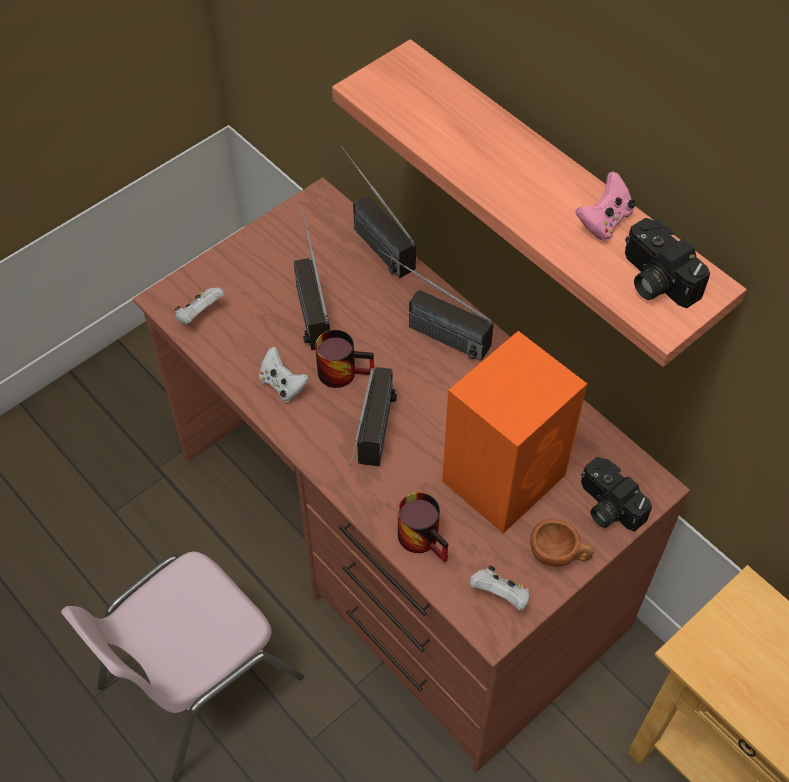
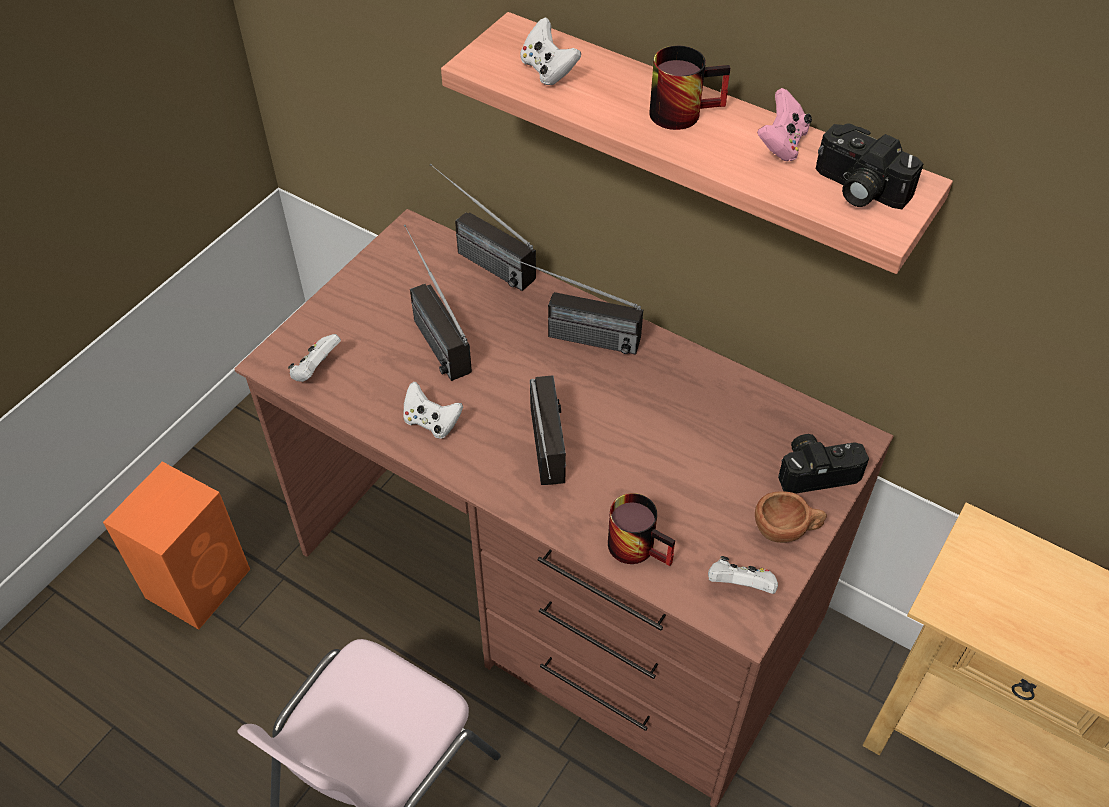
camera: 15 degrees left, 5 degrees down
(344, 370) = (493, 393): mug -> mug (683, 110)
(423, 107) = (548, 70): none -> white game controller
(506, 476) = (702, 463): orange speaker -> orange speaker (199, 581)
(606, 506) = (816, 470): camera -> camera turned 135 degrees clockwise

